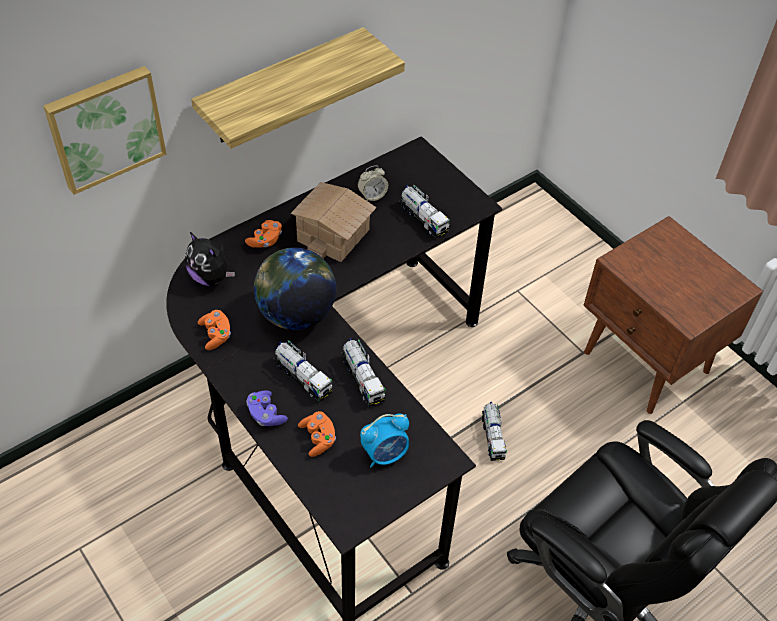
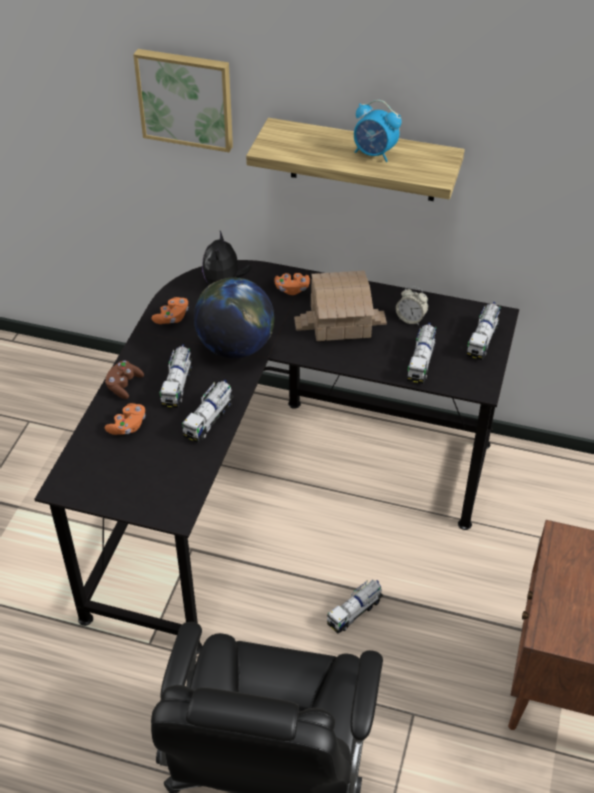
camera: 55 degrees right, 5 degrees down
(266, 414) = (124, 385): purple game controller -> brown game controller
(385, 454) = (147, 473): alarm clock -> alarm clock (374, 154)
(433, 174) = (482, 340): none -> toy truck

